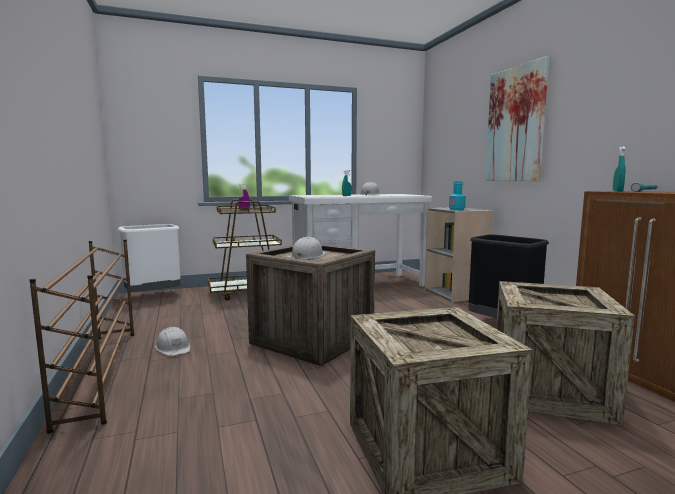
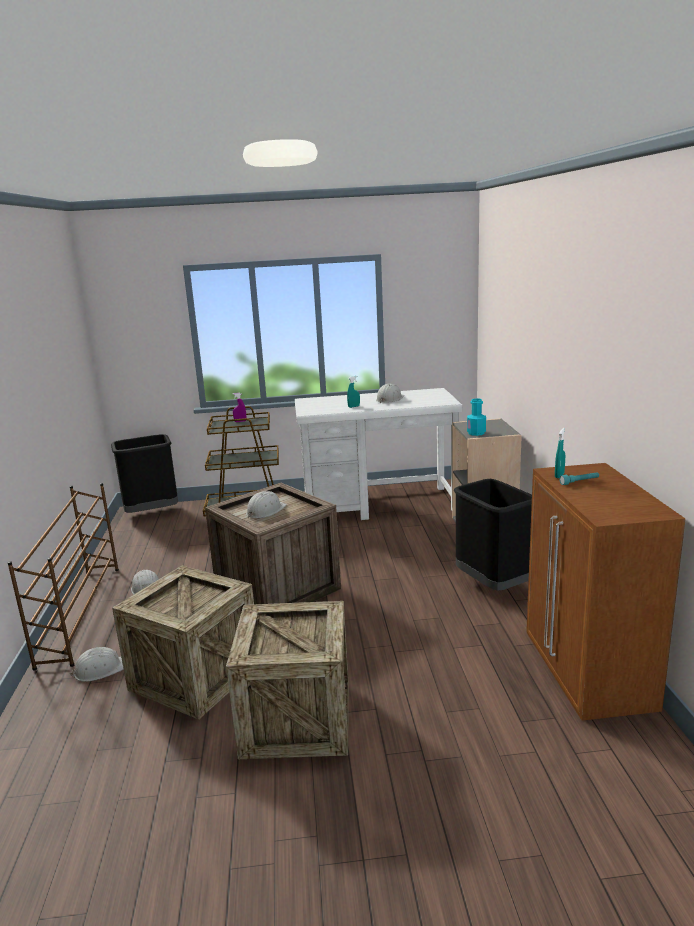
camera: 15 degrees right, 10 degrees up
(145, 424) = (100, 669): none -> white hard hat
(153, 296) = (152, 513): white trash can -> black trash can
(515, 125) = (539, 337): picture -> none
(549, 390) = (457, 674): crate -> crate (195, 677)

